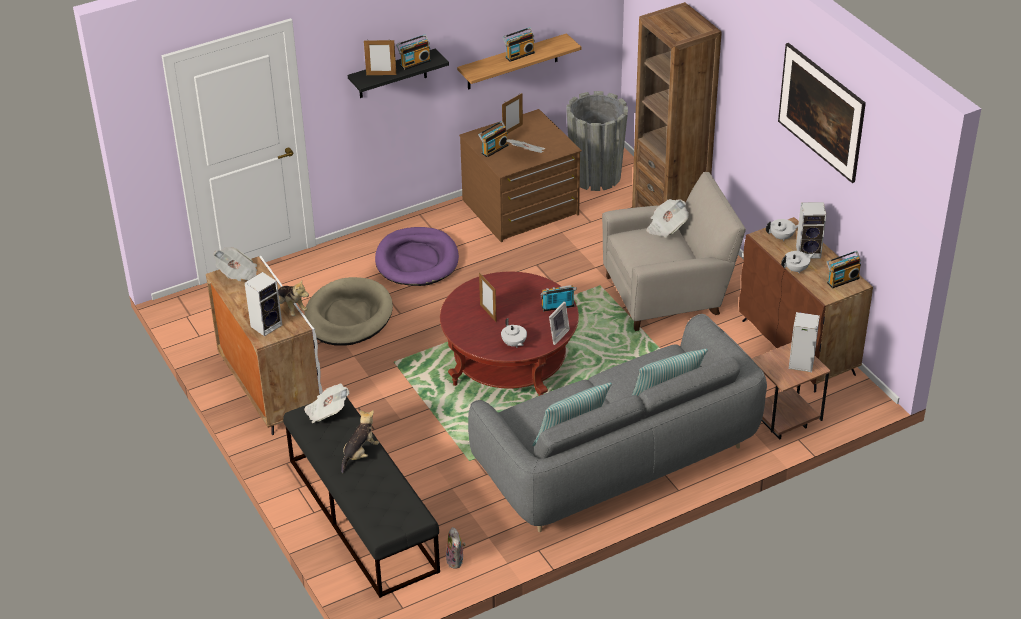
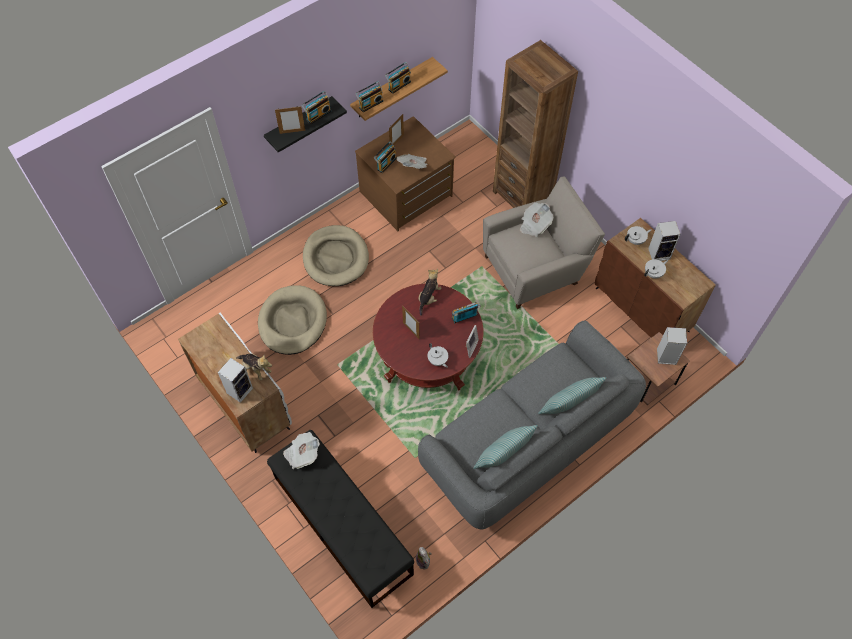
camera: 10 degrees left, 20 degrees up
(238, 275) = (205, 336): newspaper -> none
(360, 454) = (337, 495): plush toy -> plush toy (429, 297)
(417, 260) = (336, 258): purple dog bed -> beige dog bed
(595, 176) = (458, 155): grey planter -> none
(819, 131) = (674, 167): picture -> none
(842, 280) = (691, 280): radio -> radio (370, 104)

